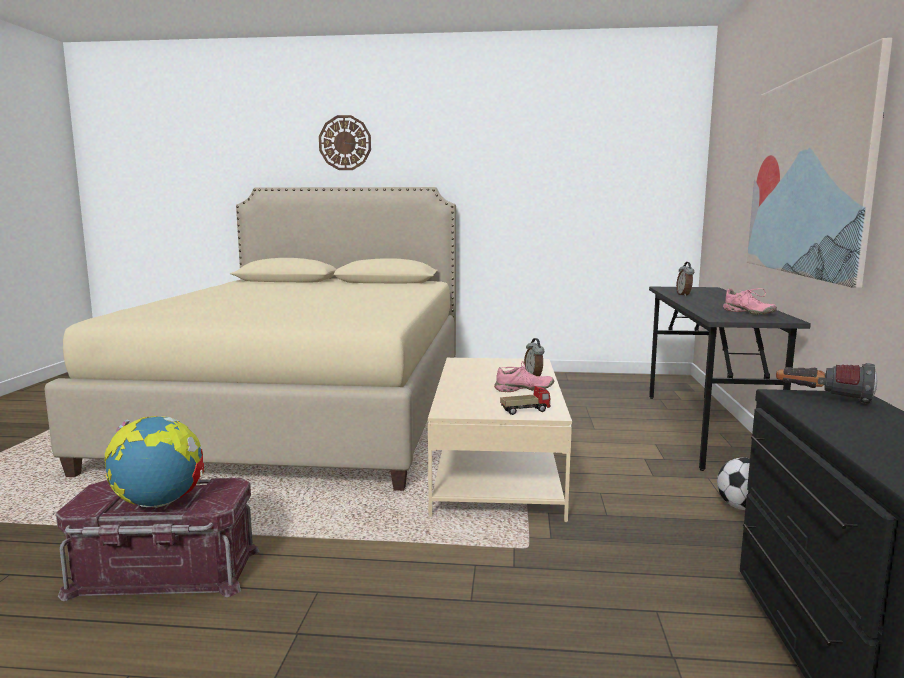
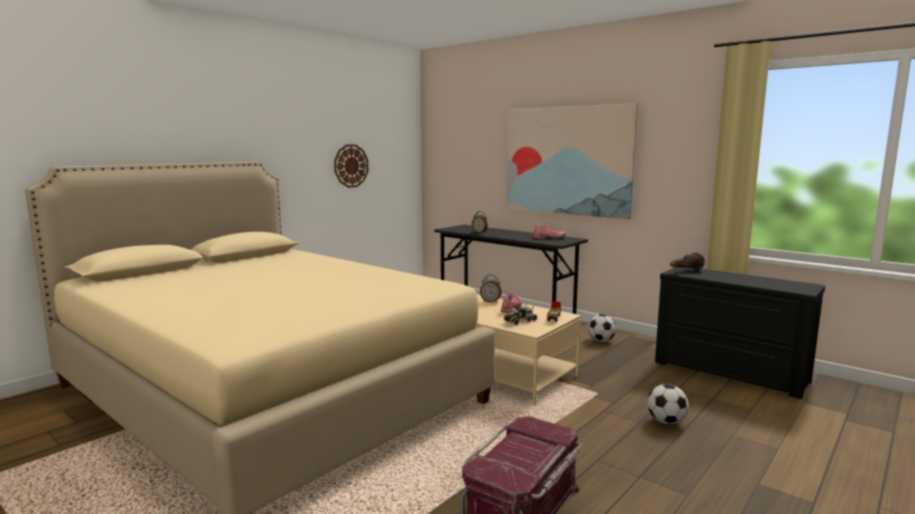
camera: 55 degrees left, 0 degrees up
(159, 503) = (535, 451): globe -> none
(345, 143) = (158, 116): wall clock -> wall clock (351, 166)
(478, 401) = (519, 321): none -> toy truck
(503, 623) = (666, 421): none -> football

